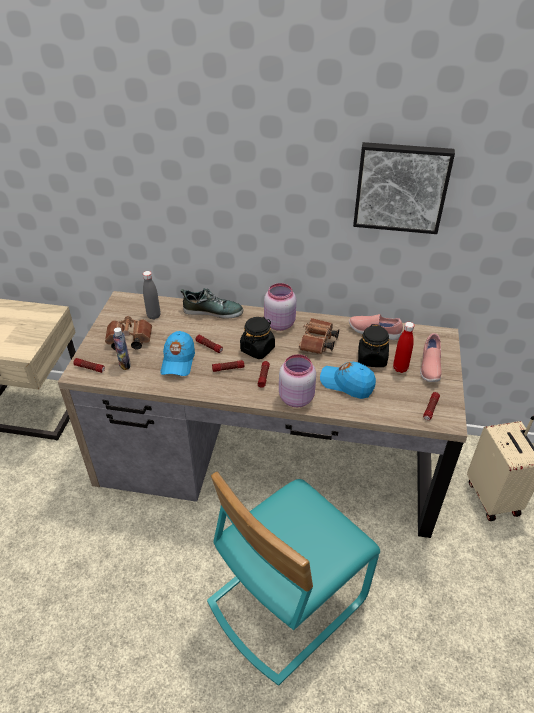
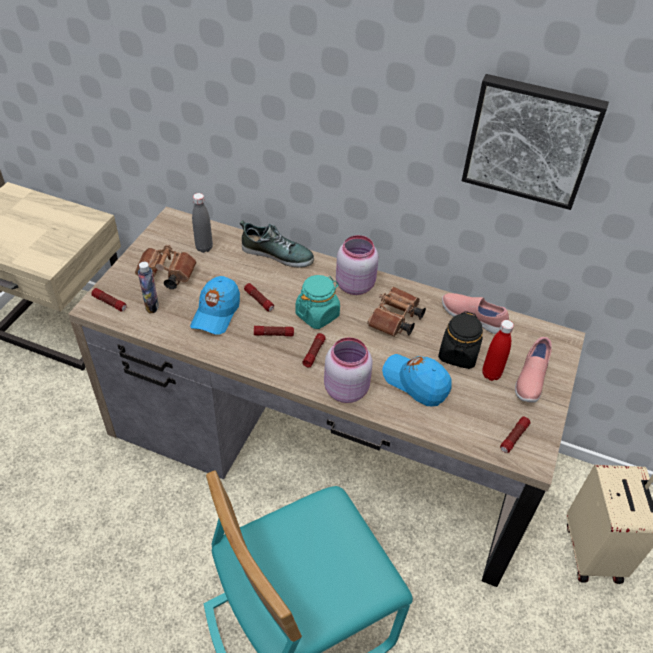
camera: 10 degrees right, 5 degrees up
(257, 349) = (317, 314): black jar -> turquoise jar

